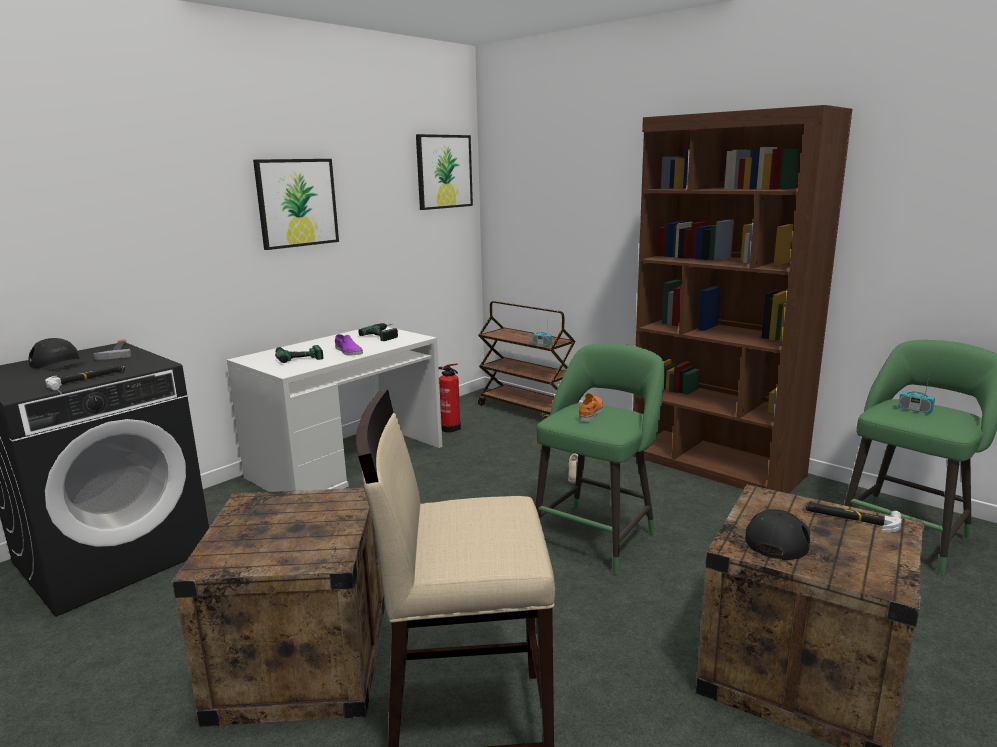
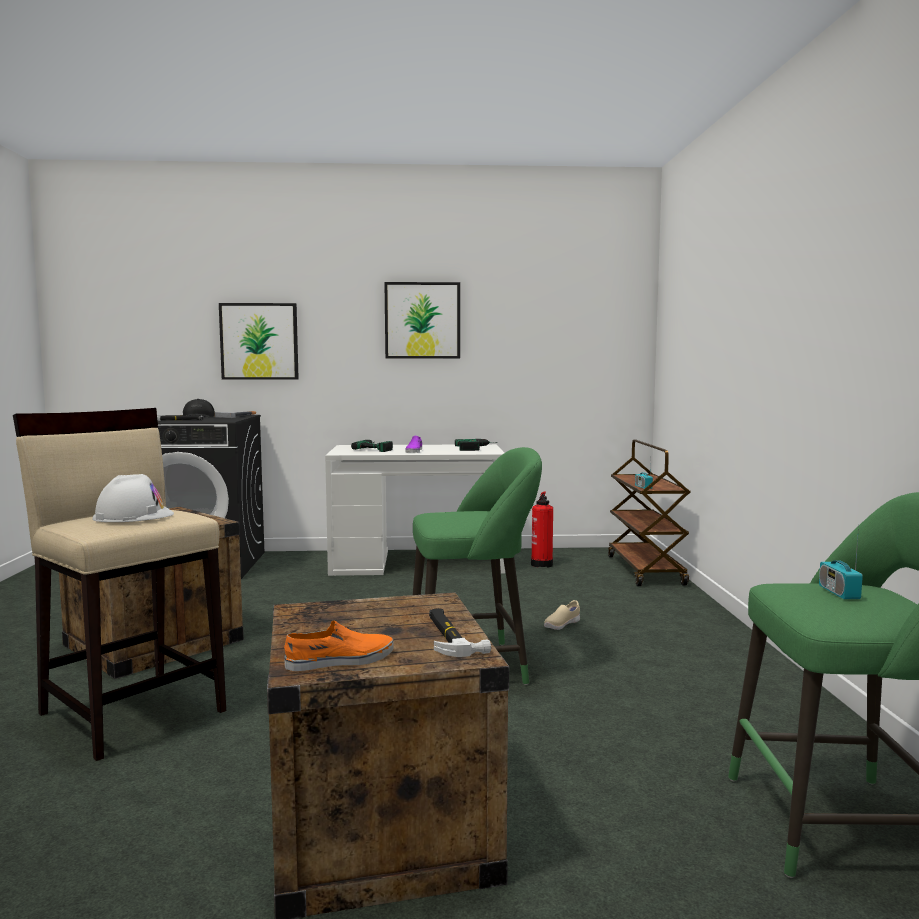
camera: 45 degrees right, 10 degrees down
(444, 171) = (603, 298): picture -> picture (259, 341)
(479, 525) = (133, 516): none -> white hard hat
(590, 412) = (467, 514): orange shoe -> orange shoe (341, 660)
(715, 466) = (743, 670): brown bookcase -> none
(779, 538) = (343, 619): black cap -> none

